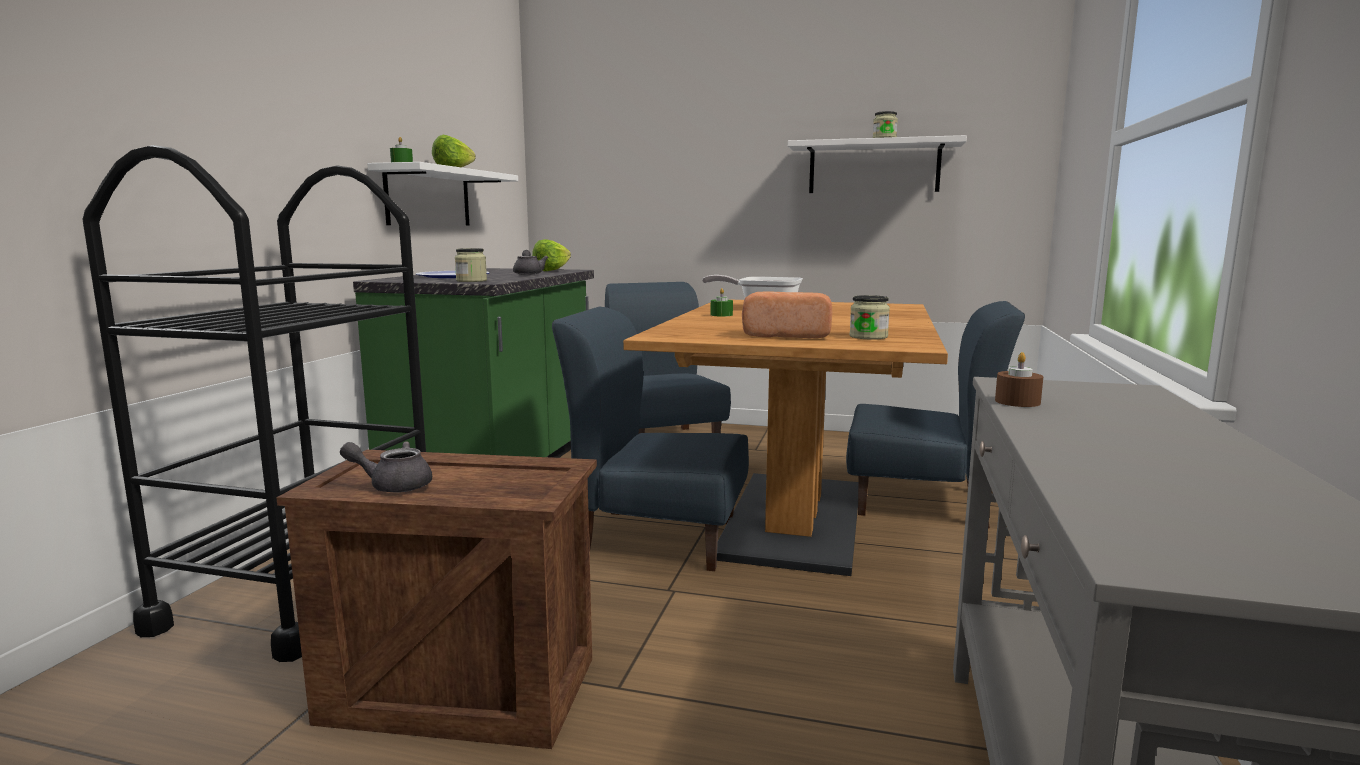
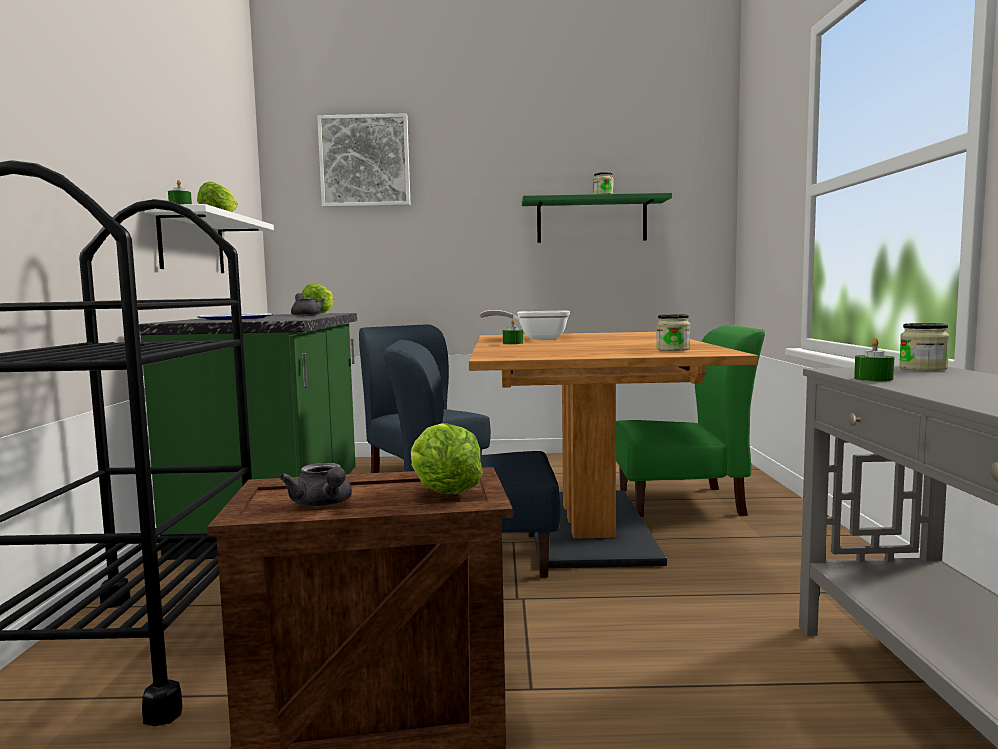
camera: 15 degrees left, 5 degrees down
(393, 485) = (323, 504): grey teapot -> grey teapot turned 105 degrees counterclockwise
(471, 281) = (269, 319): jar -> jar (922, 368)
(512, 484) = (443, 492): none -> lettuce
(626, 102) = (365, 161): none -> picture
(787, 335) = (605, 352): bread -> none
(874, 167) = (591, 220): white shelf -> green shelf
(921, 502) = (680, 501): blue chair -> green chair
(1017, 402) = (873, 379): brown candle -> green candle

